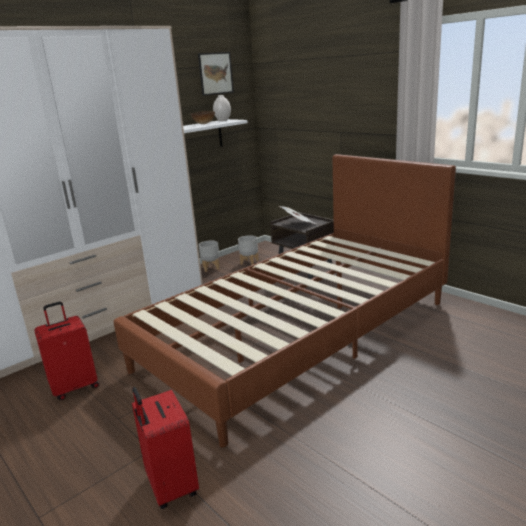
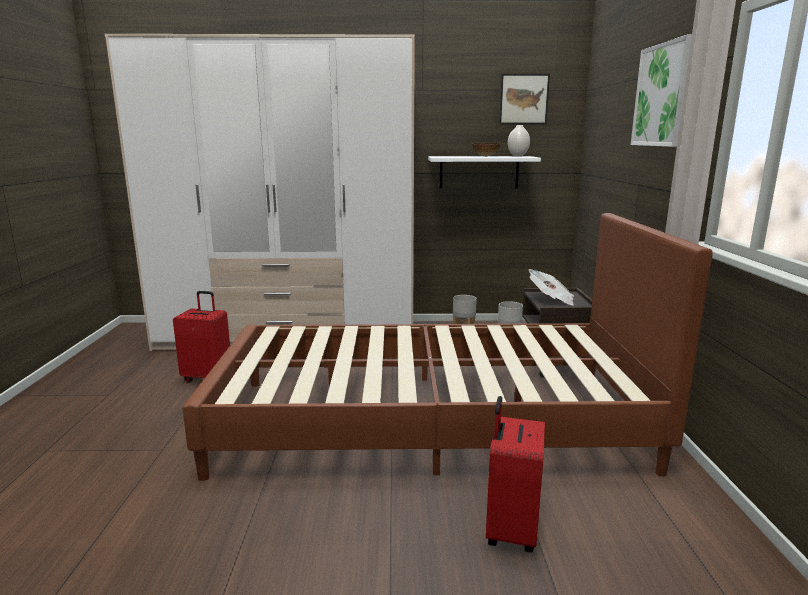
camera: 40 degrees right, 5 degrees down
(170, 487) = (122, 484): red suitcase -> red suitcase (510, 530)
(358, 71) = (663, 95): none -> picture

